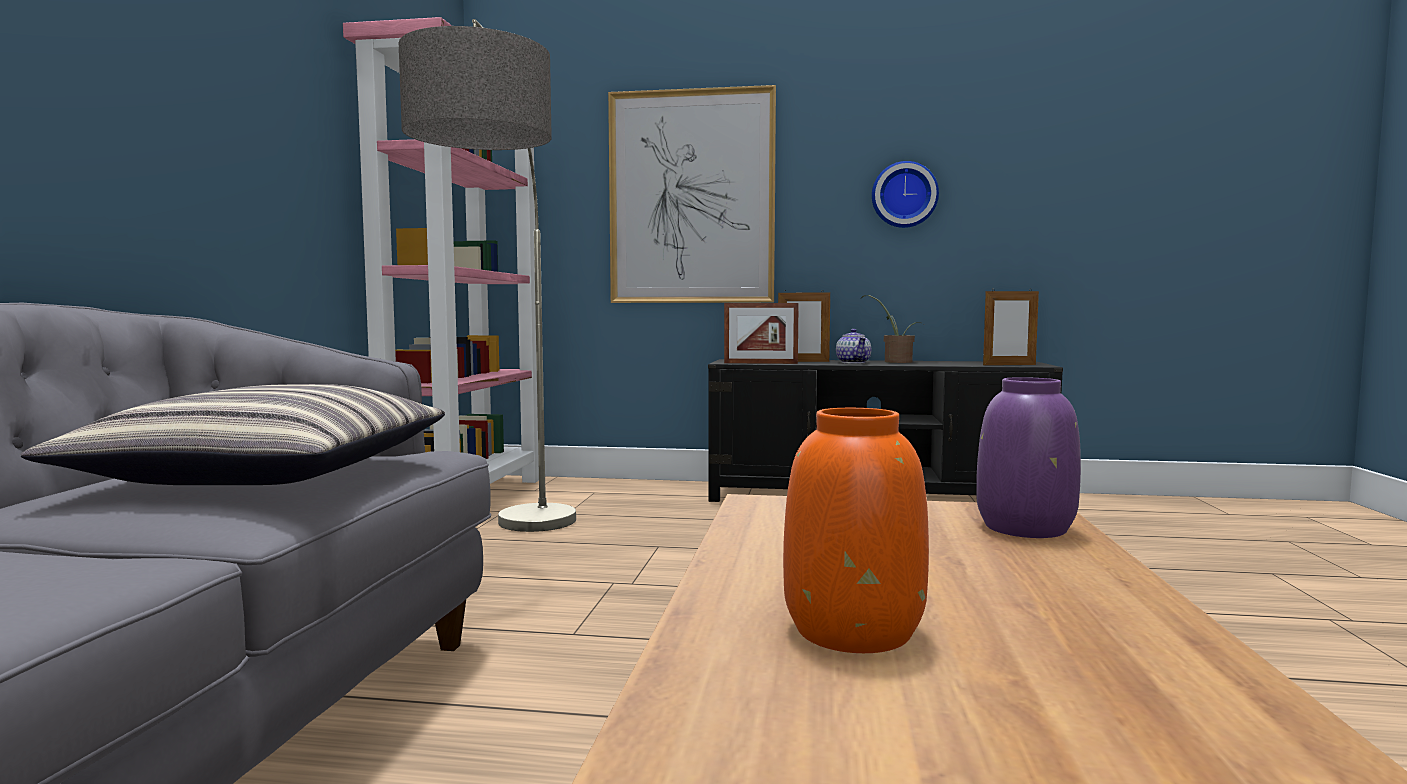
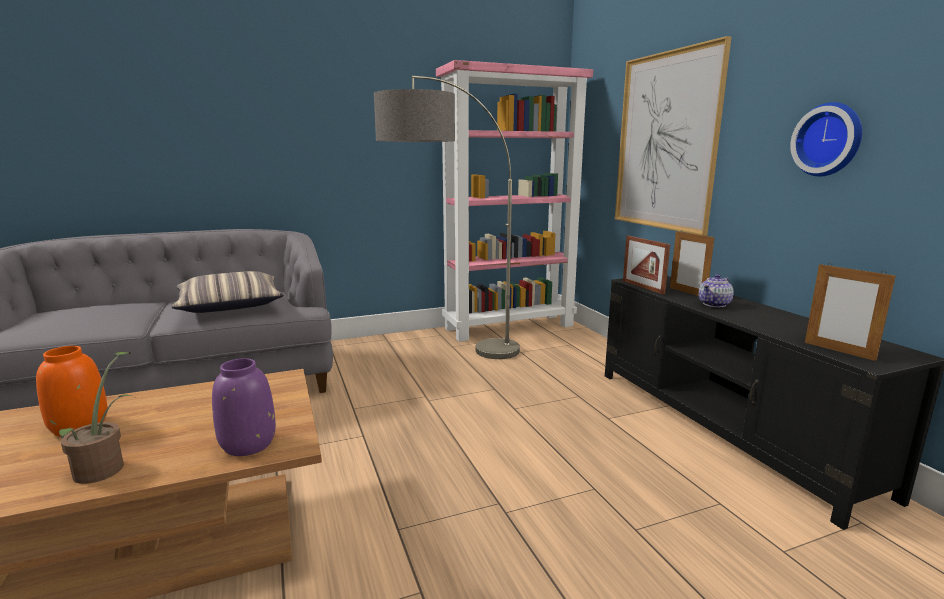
camera: 60 degrees right, 10 degrees up
(894, 361) = (762, 312): potted plant -> potted plant (105, 467)

